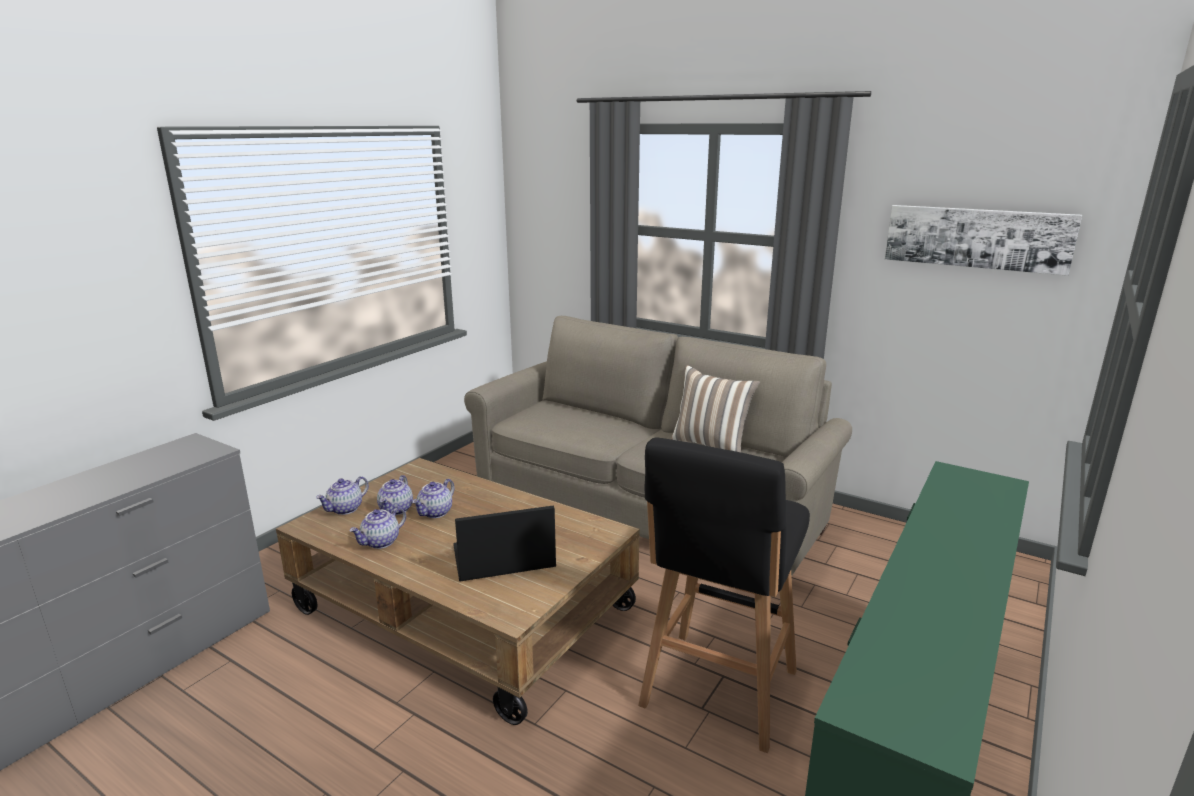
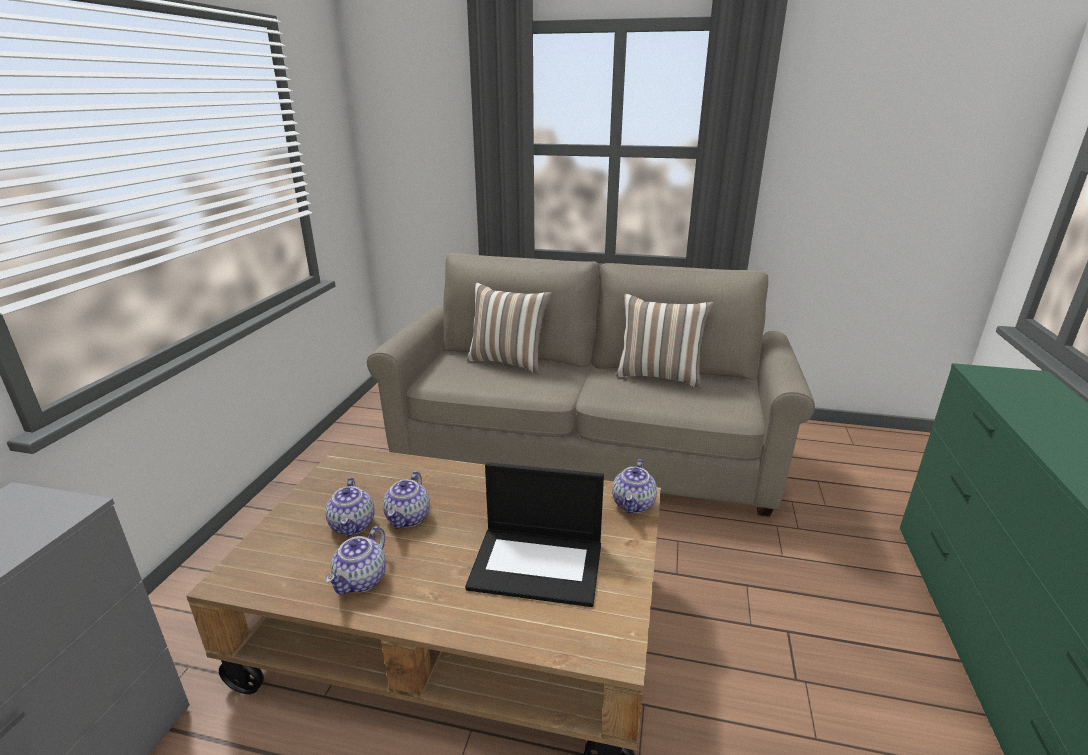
camera: 20 degrees left, 5 degrees up
(345, 509) = (279, 540): teapot -> teapot (634, 504)
(502, 558) = (538, 564): laptop -> laptop turned 135 degrees counterclockwise
(588, 415) = (508, 361): none -> pillow
(717, 692) = (796, 653): black stool -> none
(977, 238) = (903, 136): picture -> none

